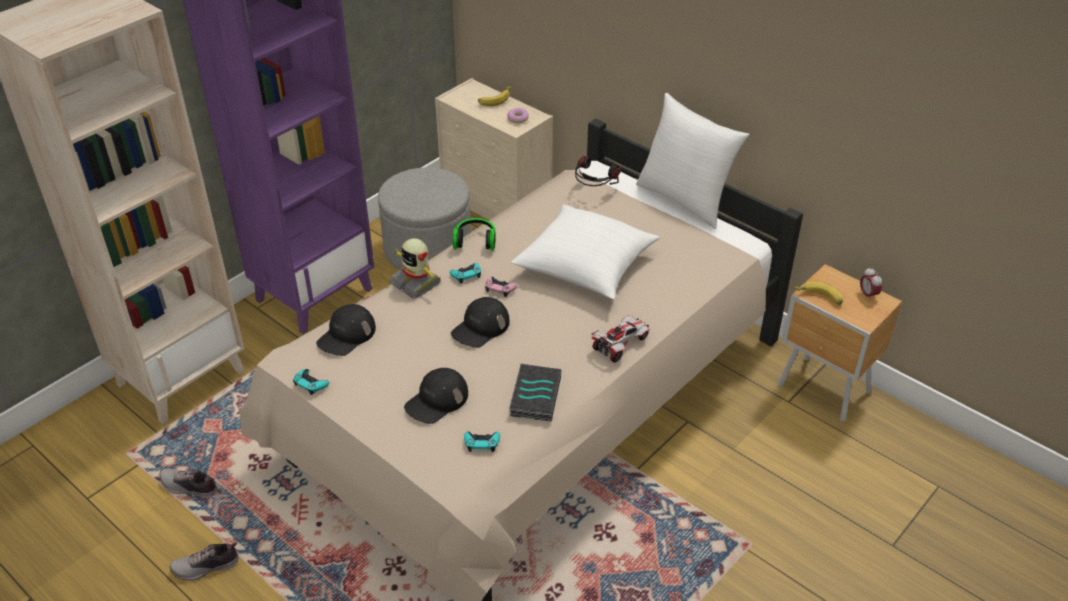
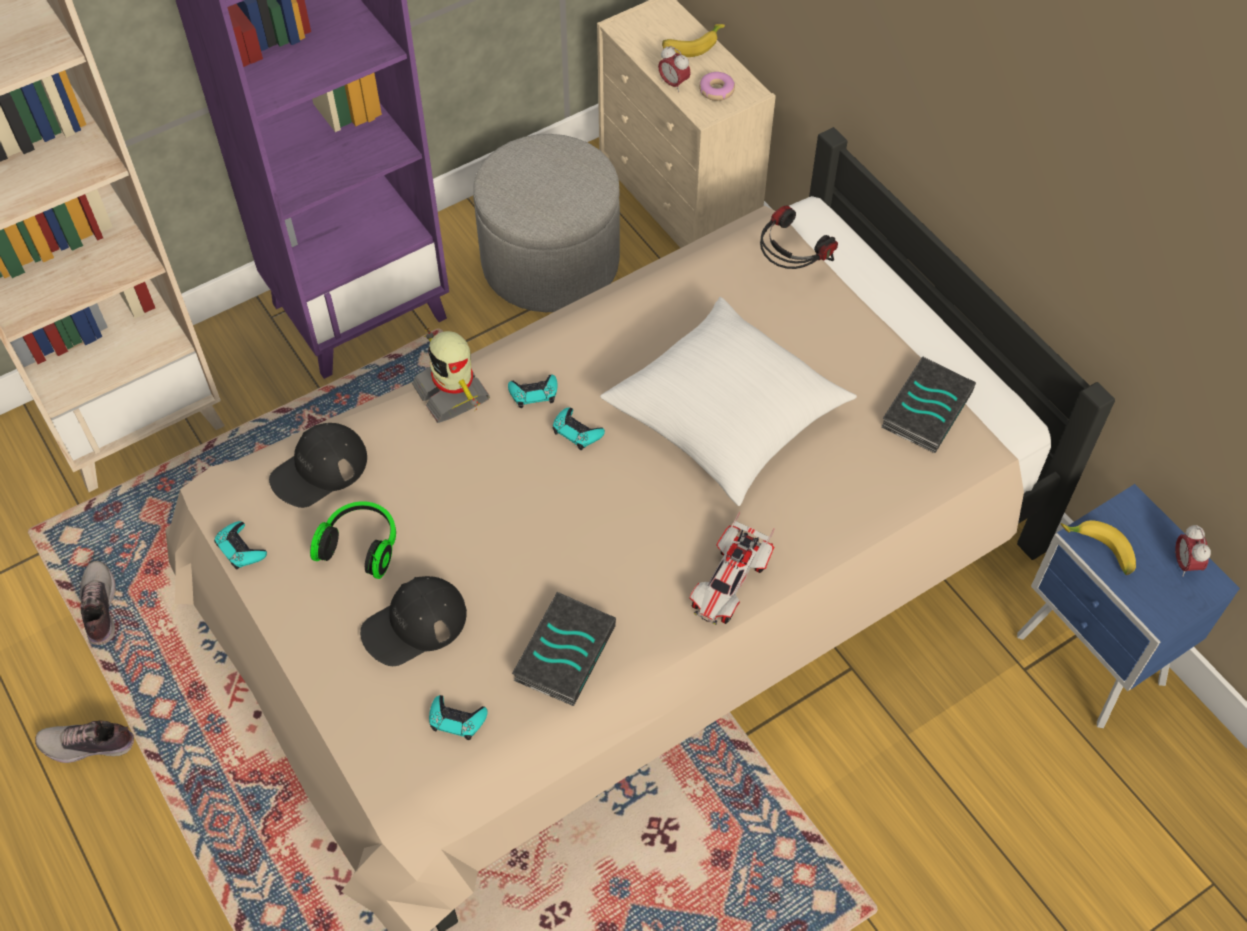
camera: 15 degrees right, 15 degrees up
(190, 488) = (99, 609): shoe -> shoe turned 45 degrees clockwise
(475, 241) = (569, 329): headphones -> headphones (361, 545)
(480, 327) = (523, 501): black cap -> none
(491, 119) = (673, 84): none -> alarm clock
(500, 288) = (577, 432): pink game controller -> turquoise game controller
(620, 344) = (730, 584): toy car -> toy car turned 150 degrees clockwise
(685, 200) = (937, 312): white pillow -> none
(698, 242) = (925, 408): none -> book
(824, 391) = (1090, 663): brown nightstand -> blue nightstand

